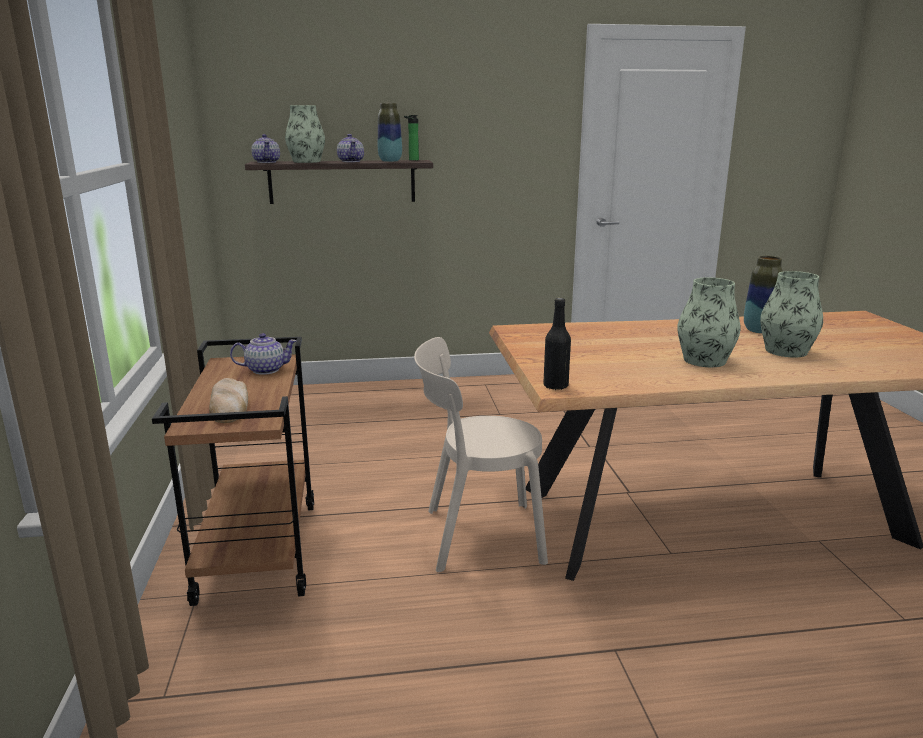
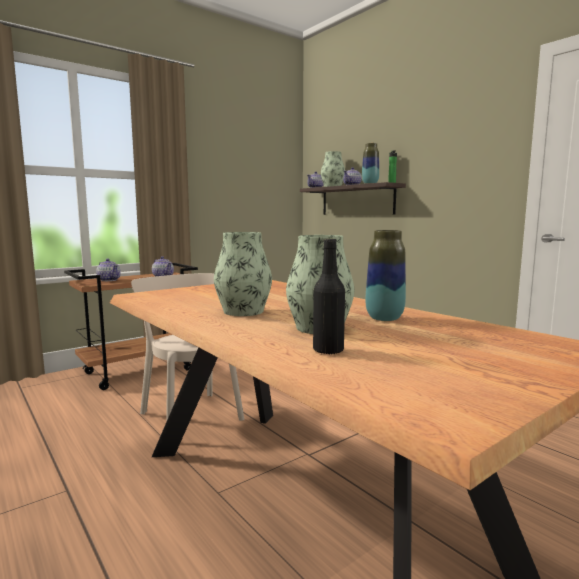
camera: 60 degrees right, 10 degrees down
(229, 405) = (109, 280): bread -> teapot
(555, 386) = (139, 294): black bottle -> black bottle (328, 350)

